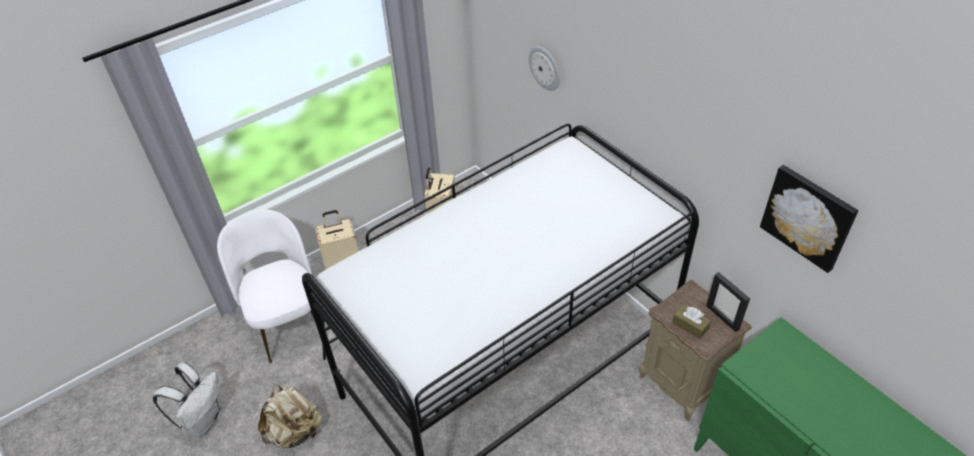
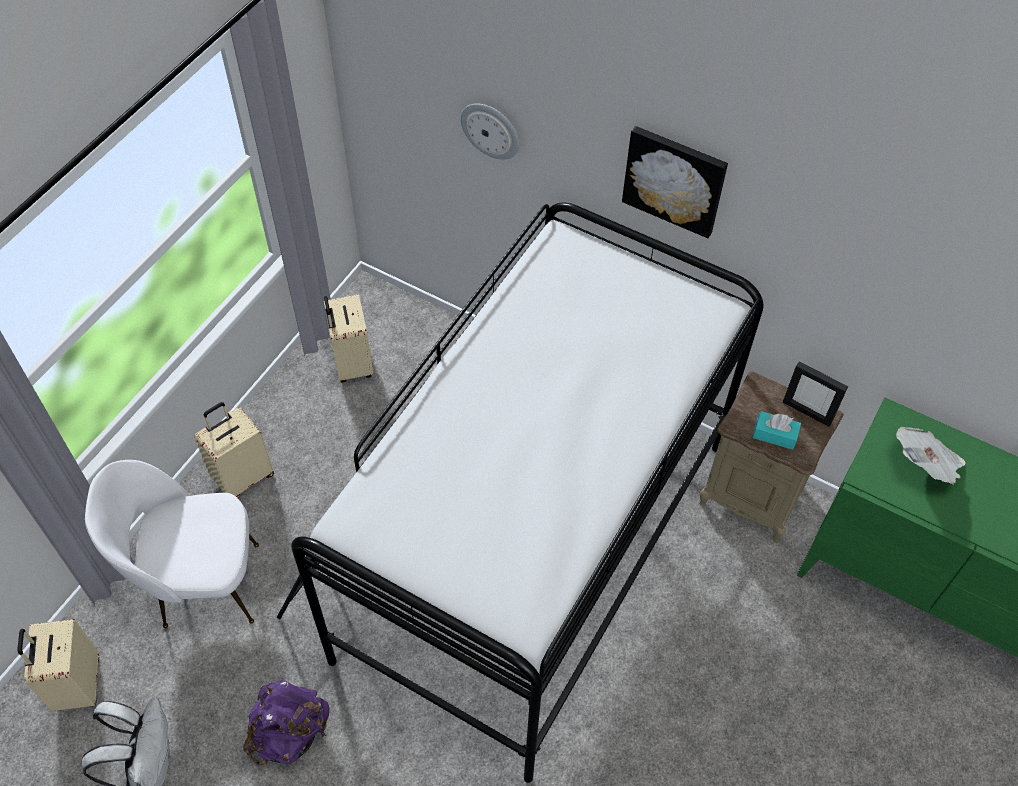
camera: 25 degrees left, 10 degrees up
(190, 358) = (77, 684): none -> beige suitcase
(289, 325) = (201, 585): white chair -> white chair turned 45 degrees counterclockwise
(295, 432) = (290, 733): beige backpack -> purple backpack
(690, 325) = (774, 435): brown tissue box -> turquoise tissue box
(795, 372) = (926, 465): none -> newspaper
(808, 217) = (923, 284): picture -> picture (675, 179)

